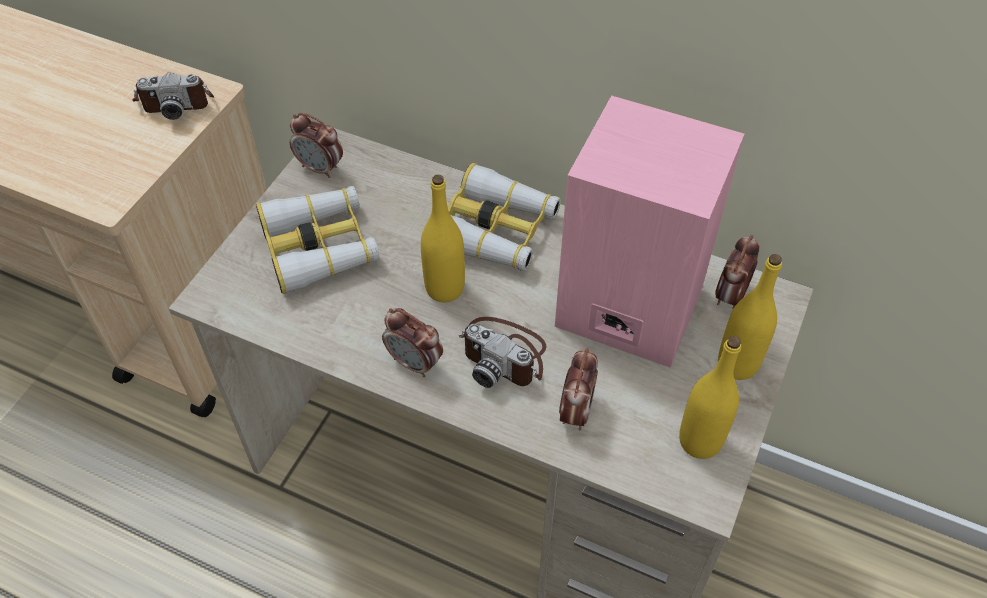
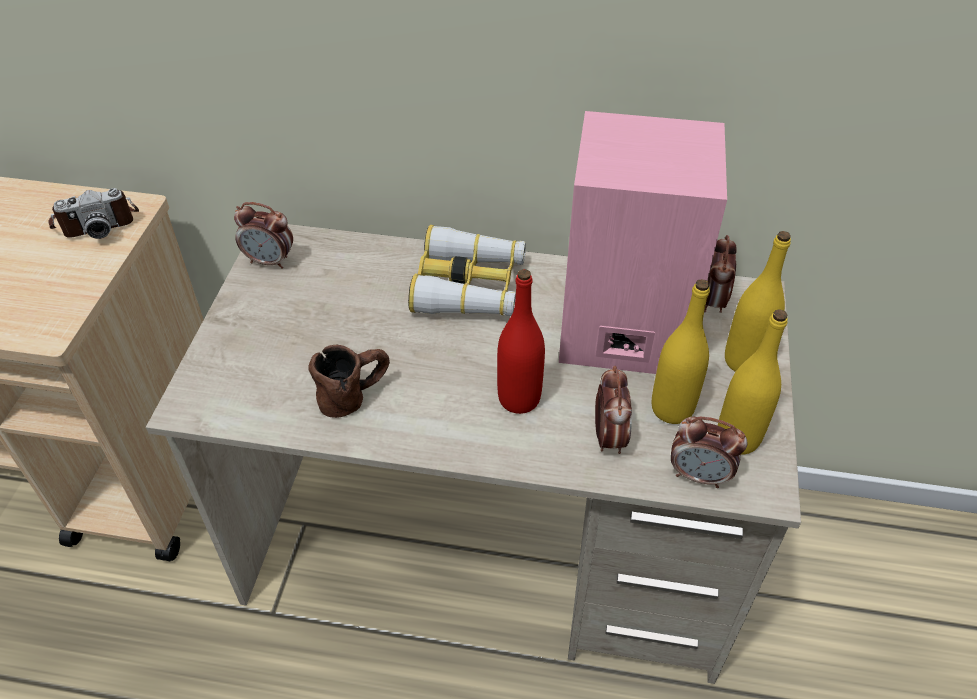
camera: 15 degrees left, 5 degrees down
(320, 247) = (294, 335): binoculars -> none
(357, 317) = (355, 394): none -> brown mug
(415, 363) = (431, 426): alarm clock -> alarm clock (699, 475)
(444, 288) = (436, 349): yellow bottle -> yellow bottle (672, 408)
(504, 354) = (519, 398): camera -> red bottle

